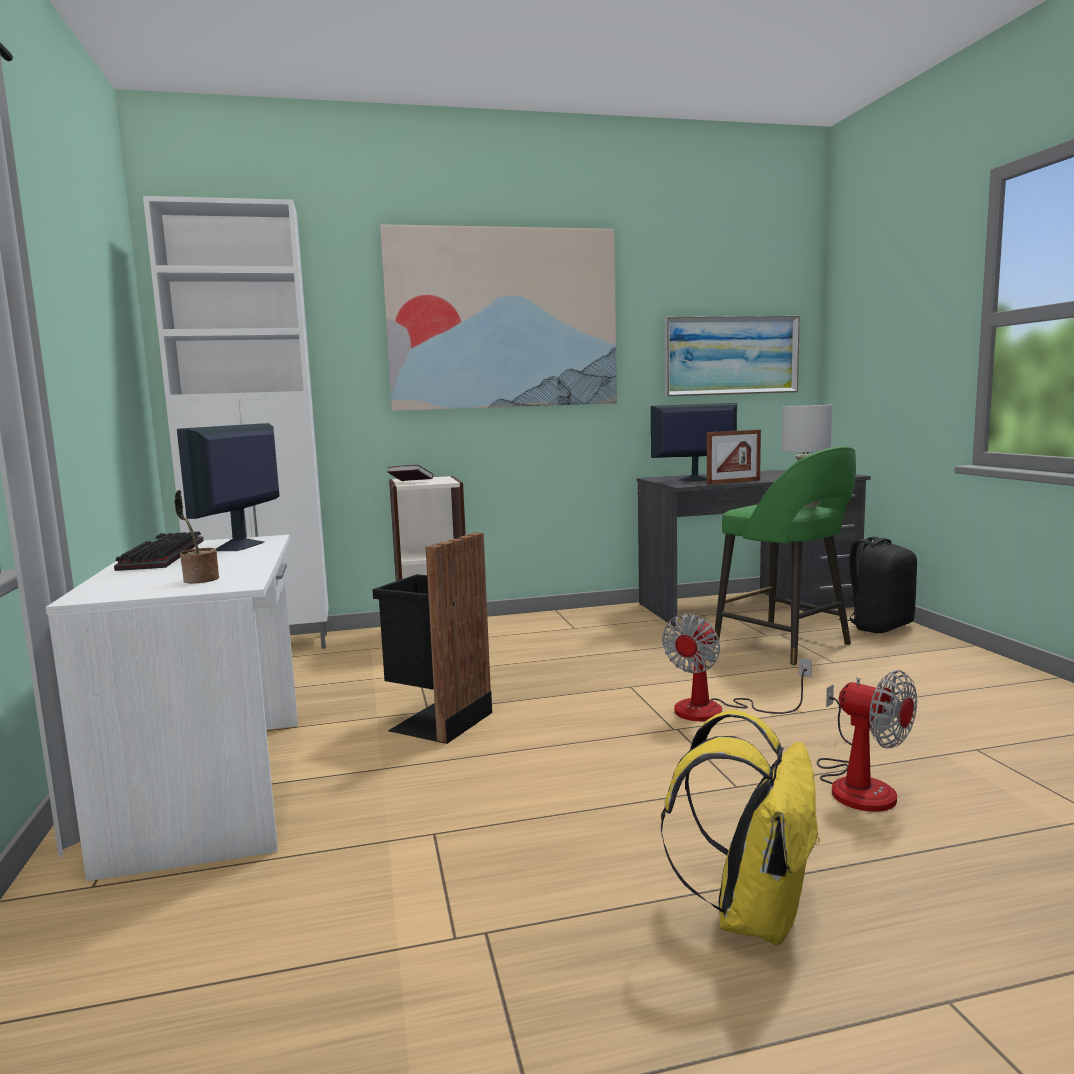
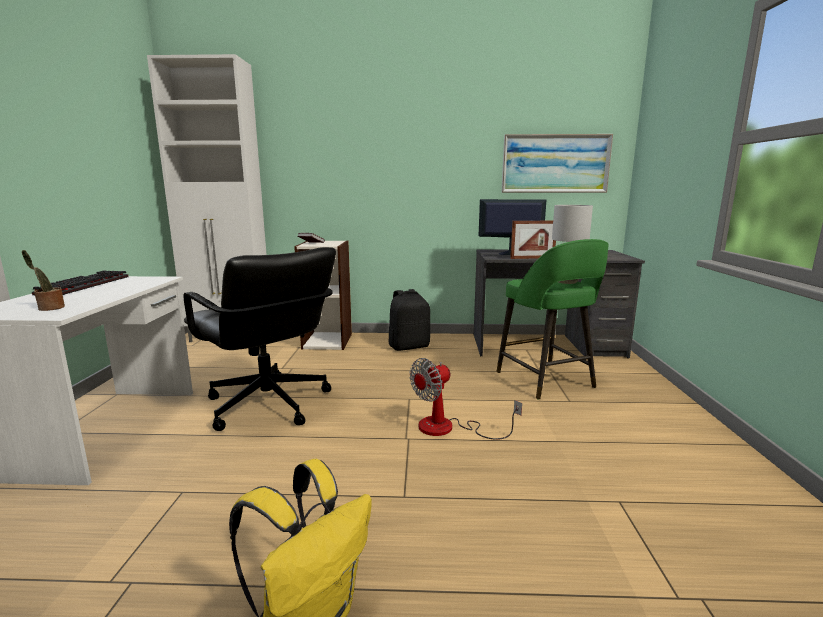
camera: 15 degrees right, 5 degrees up
(239, 546) = (135, 283): monitor -> none
(436, 721) = (268, 405): black trash can -> black office chair
(503, 319) = (386, 135): picture -> none
(858, 784) = (495, 514): fan -> none
(879, 626) = (631, 375): black backpack -> black backpack (409, 346)

